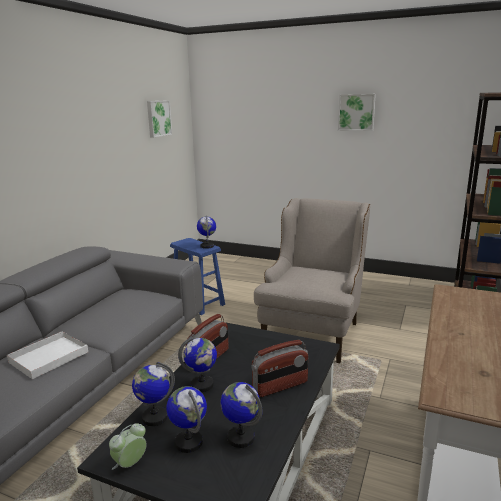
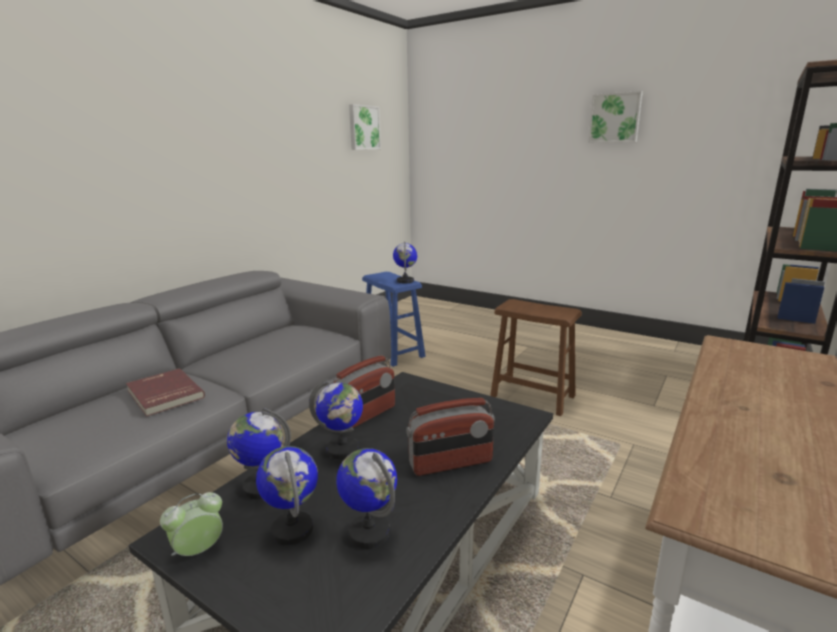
camera: 10 degrees right, 0 degrees up
(47, 358) = (163, 394): white tray -> red book
(314, 330) = (532, 396): beige armchair -> brown stool

